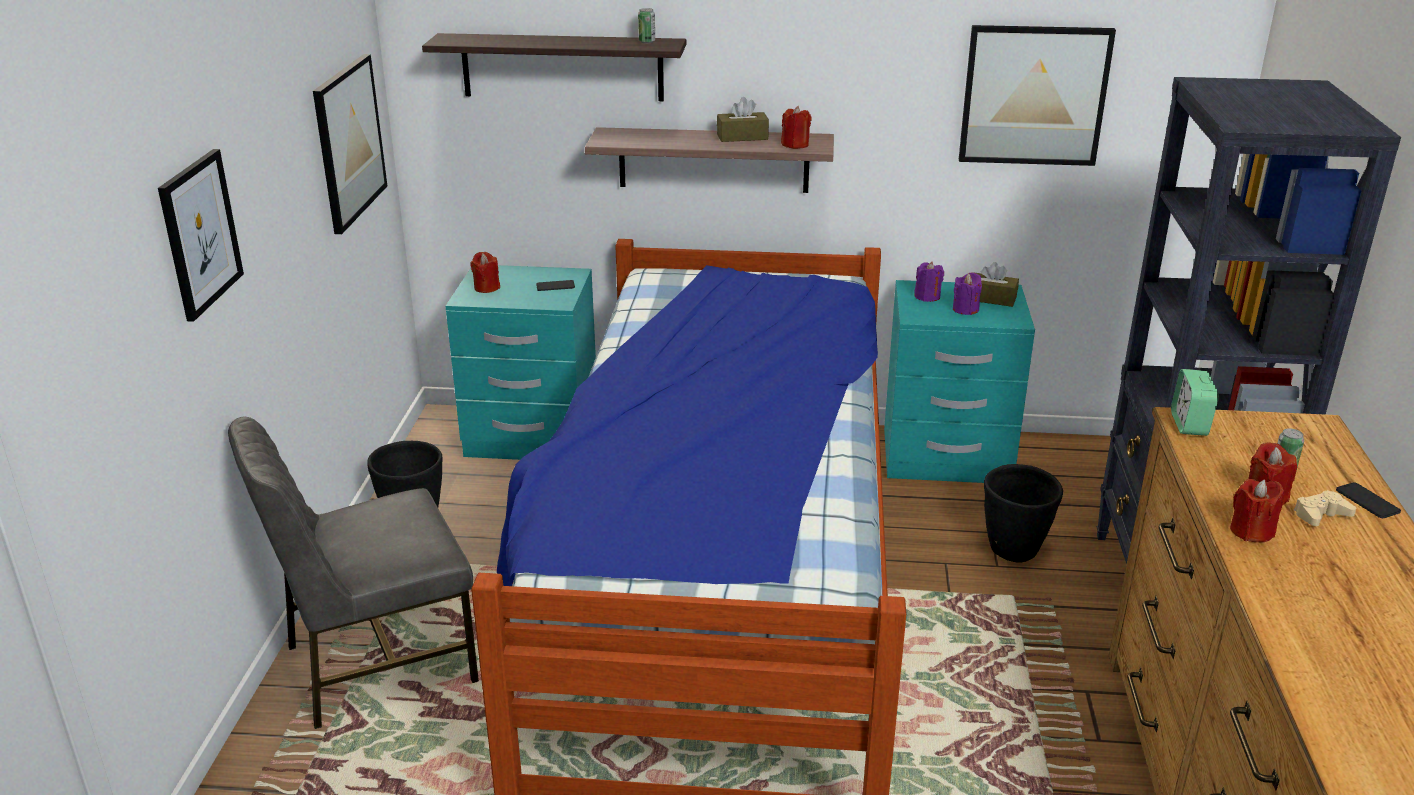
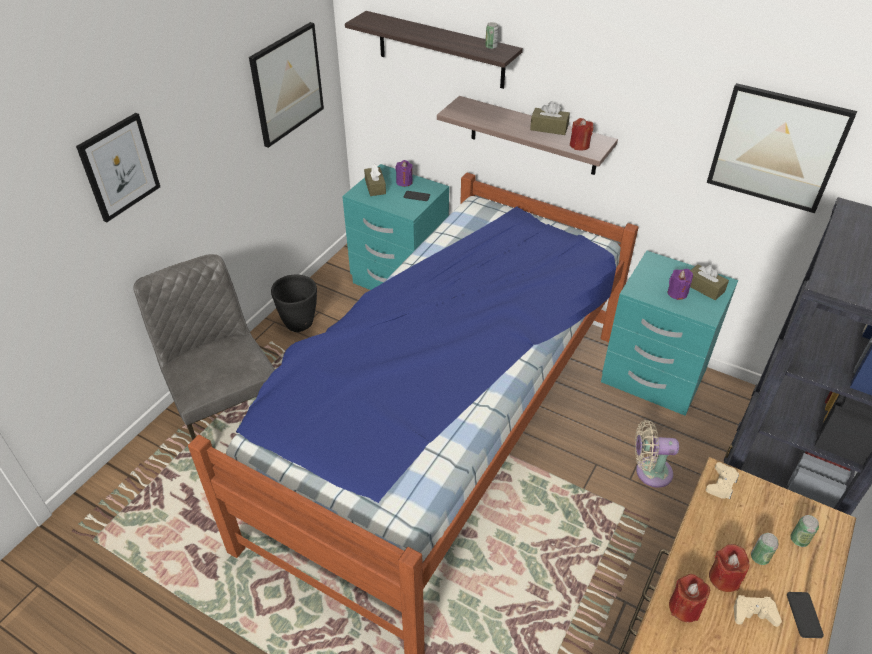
camera: 25 degrees right, 15 degrees up
(376, 663) = (228, 415): grey chair -> grey chair turned 60 degrees clockwise
(486, 288) = (375, 187): red candle -> brown tissue box
(927, 297) = (657, 273): purple candle -> purple candle (404, 182)
(1014, 551) = (649, 472): black planter -> beige fan
(1189, 424) = (721, 484): alarm clock -> beige game controller
(1305, 446) = (799, 540): none -> can

